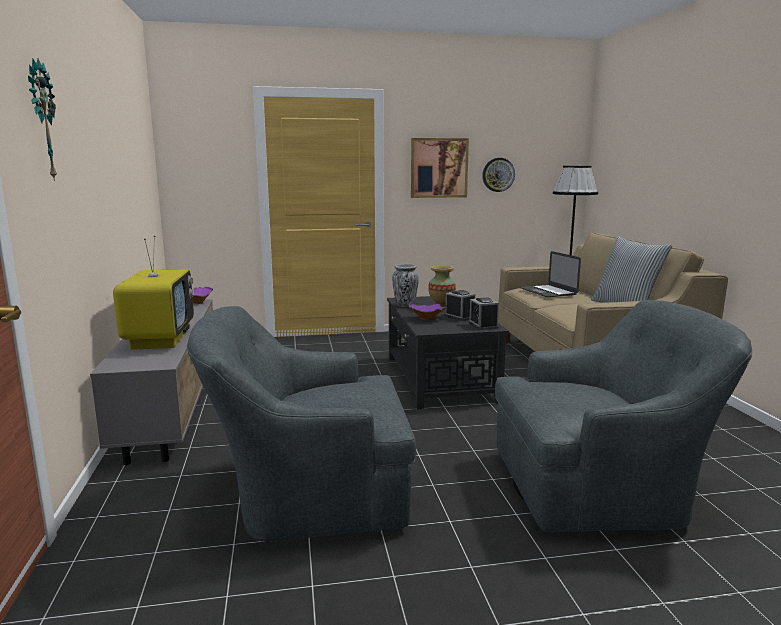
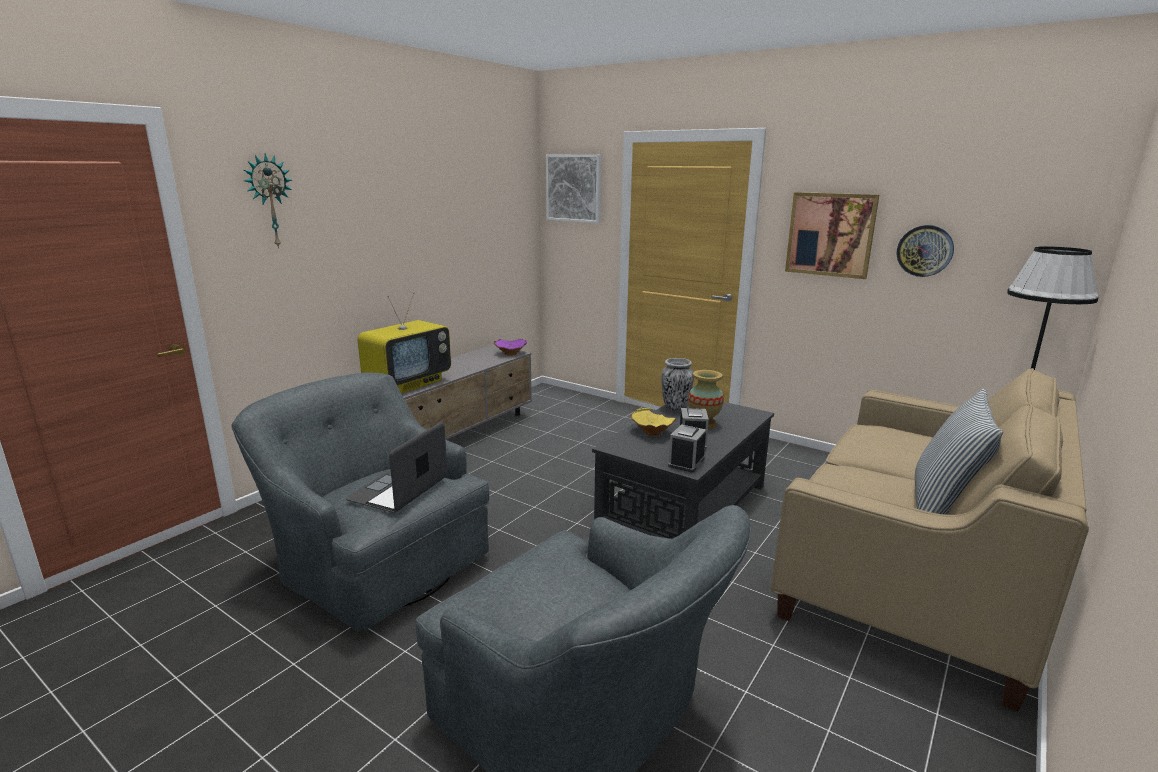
camera: 45 degrees right, 5 degrees up
(199, 139) = (574, 188): none -> picture
(426, 319) = (651, 432): purple bowl -> yellow bowl
(548, 291) = (890, 443): laptop -> laptop (399, 489)

